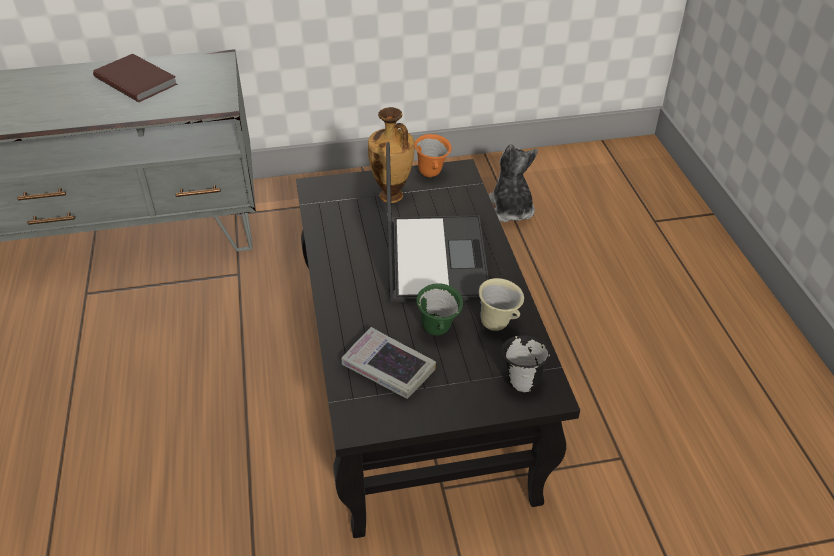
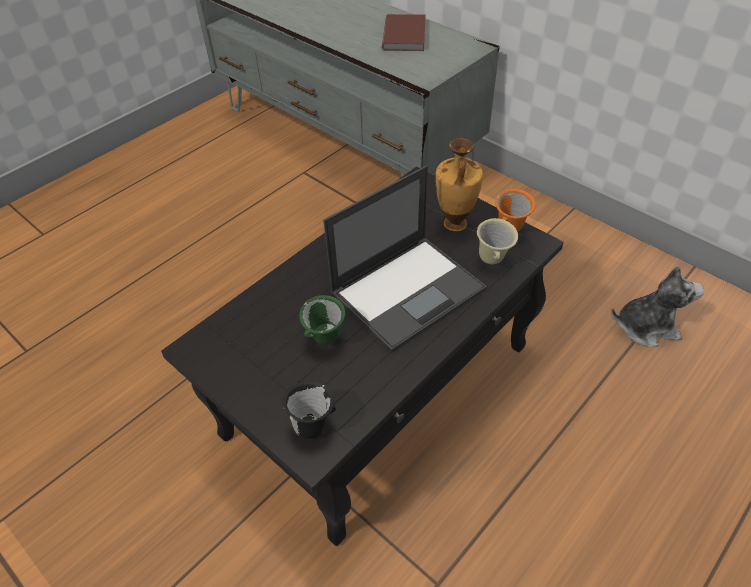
camera: 55 degrees right, 5 degrees up
(388, 368) = (260, 333): book -> none
(498, 324) = (367, 373): beige mug -> beige mug (493, 261)
(510, 209) = (646, 327): plush toy -> plush toy turned 45 degrees clockwise

